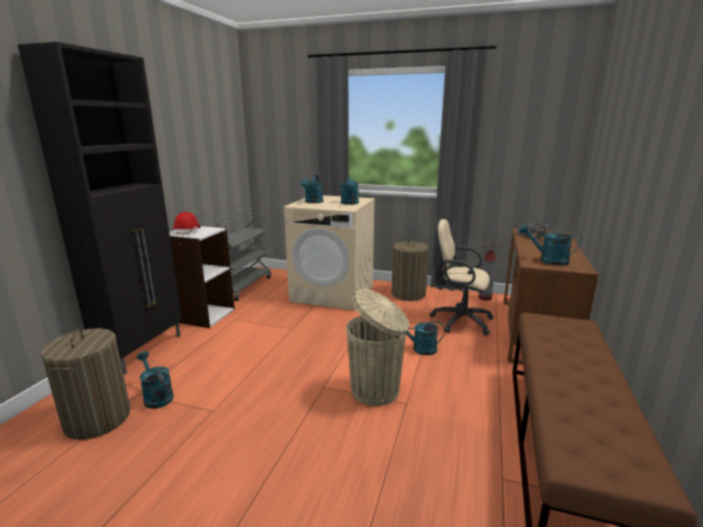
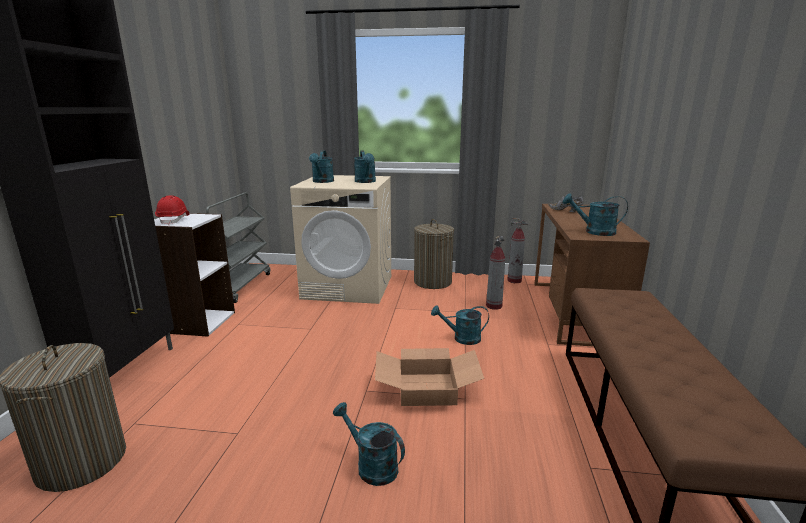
camera: 10 degrees left, 0 degrees up
(156, 396) = (158, 424): turquoise watering can -> turquoise watering can (371, 466)
(376, 391) = (428, 388): beige trash can -> cardboard box
(458, 321) = (494, 306): beige office chair -> fire extinguisher

